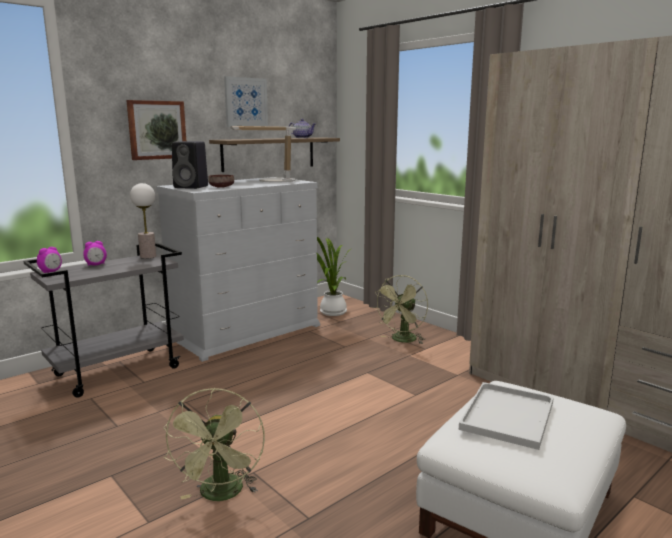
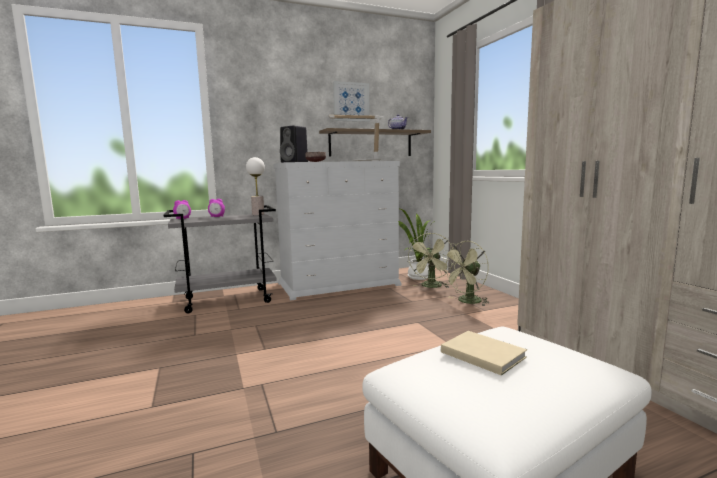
camera: 20 degrees right, 5 degrees down
(157, 130) = (277, 121): picture -> none
(221, 495) = (222, 397): green fan -> green fan (431, 287)
(507, 414) = (481, 353): white tray -> beige book

